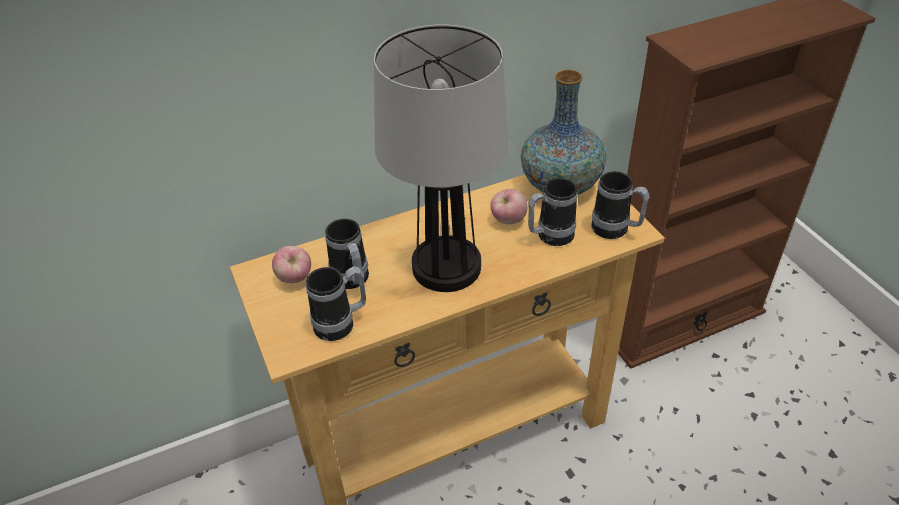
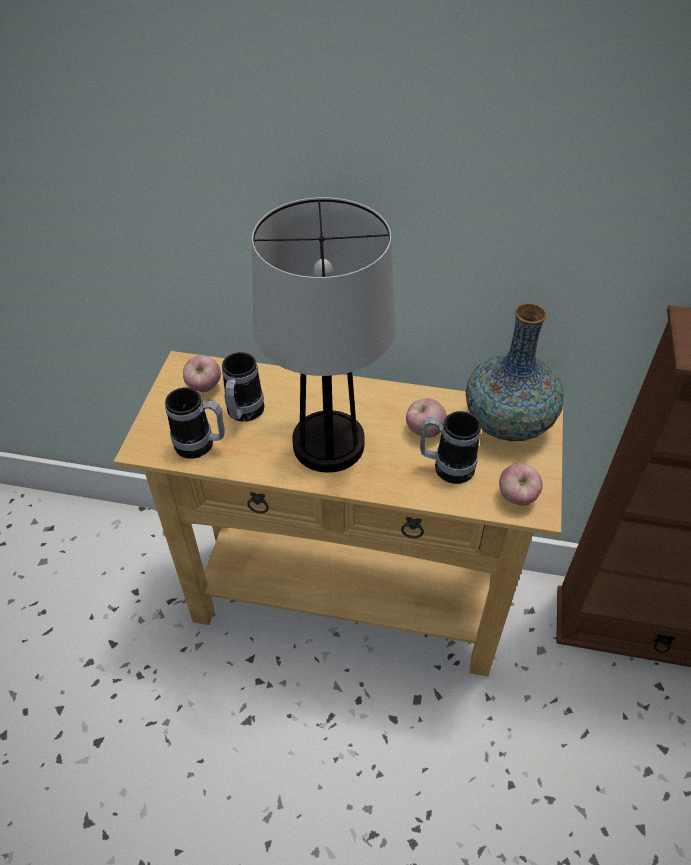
camera: 35 degrees right, 5 degrees up
(616, 231) = (516, 497): mug -> apple

